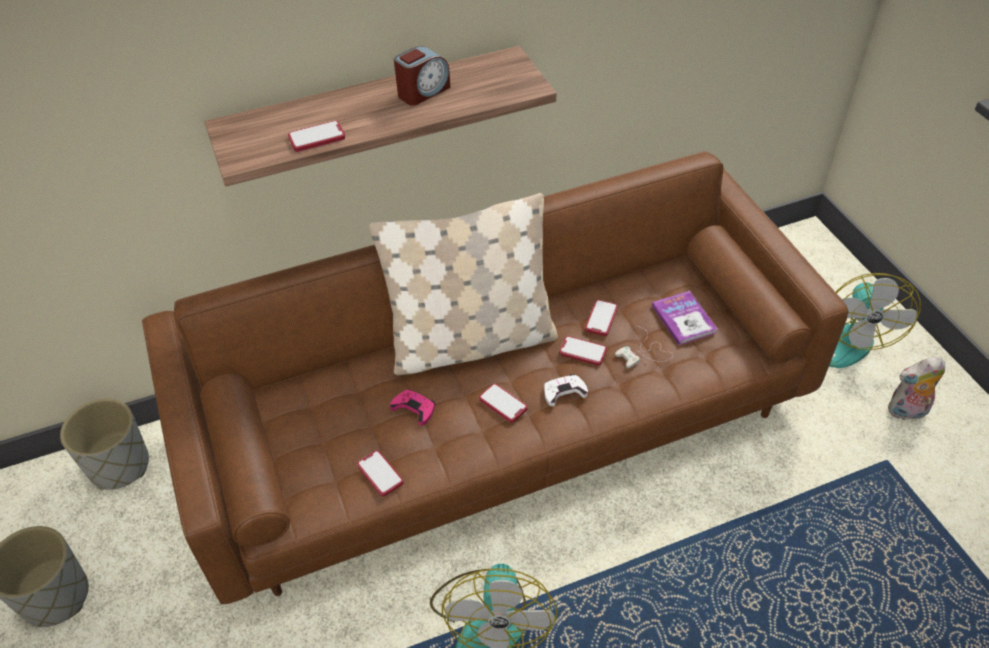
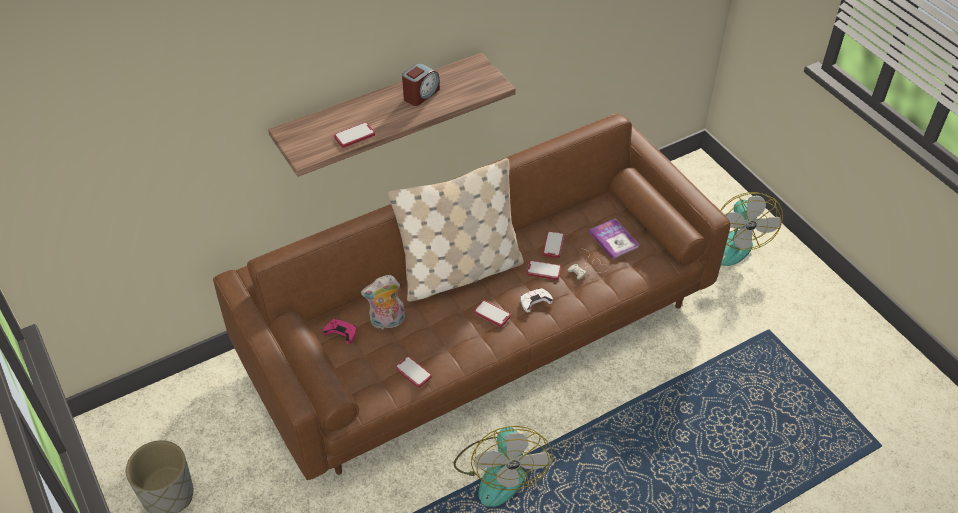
camera: 10 degrees left, 0 degrees up
(120, 465) = (189, 396): grey planter -> none
(414, 408) = (427, 324): pink game controller -> pink game controller (341, 332)
(906, 412) = (780, 293): plush toy -> plush toy (387, 322)

